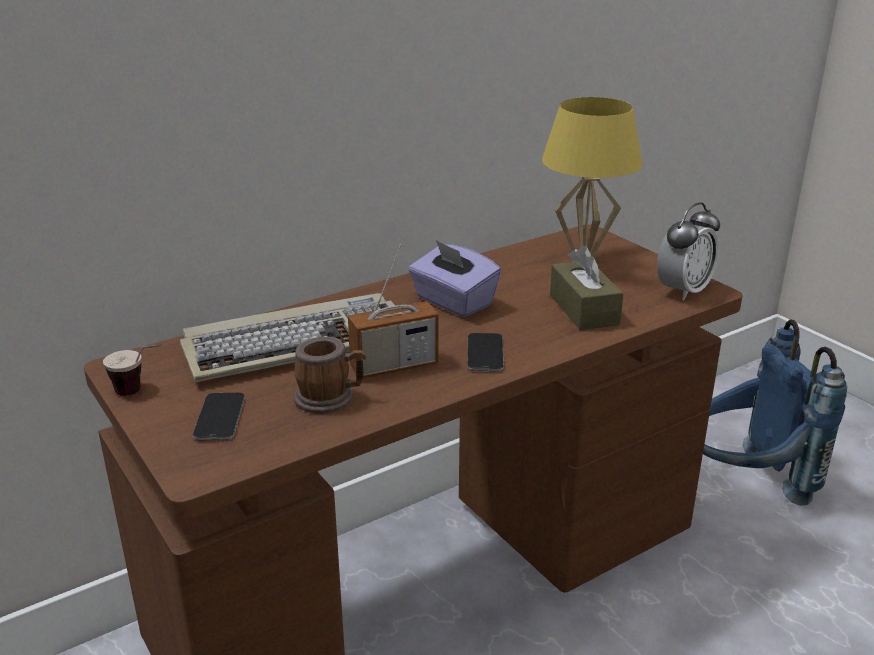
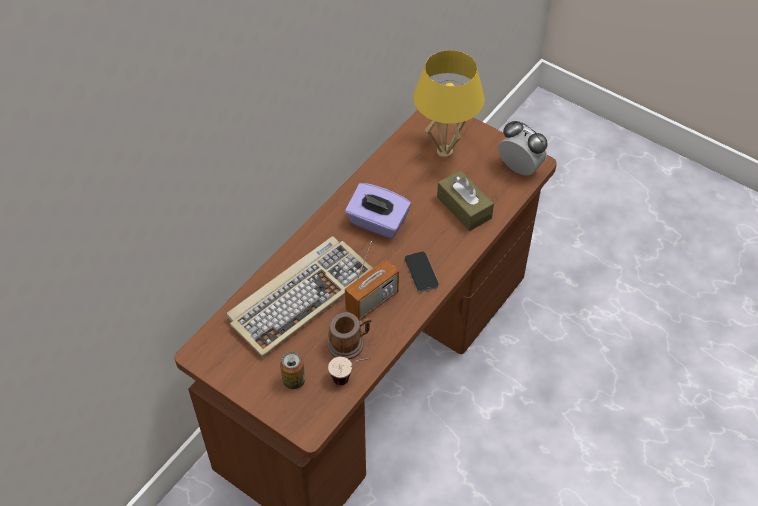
camera: 20 degrees left, 25 degrees up
(140, 392) = (230, 373): cup -> cup (350, 378)
(220, 418) = (294, 380): phone -> can
(683, 291) = (519, 168): alarm clock -> alarm clock turned 75 degrees counterclockwise
(745, 484) = (548, 226): blue backpack -> none

